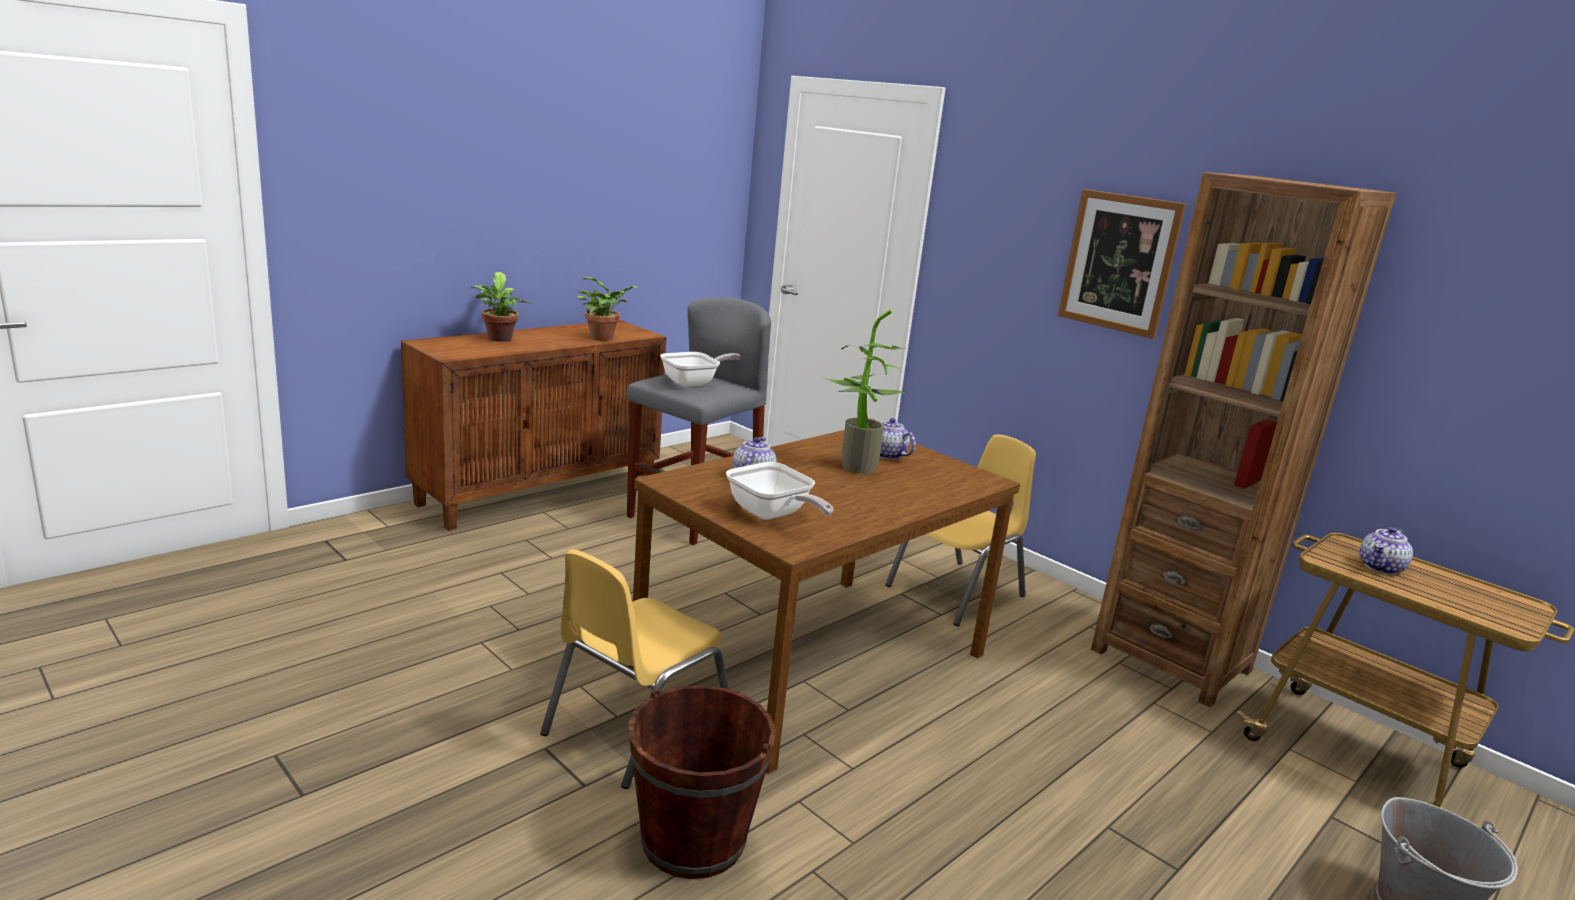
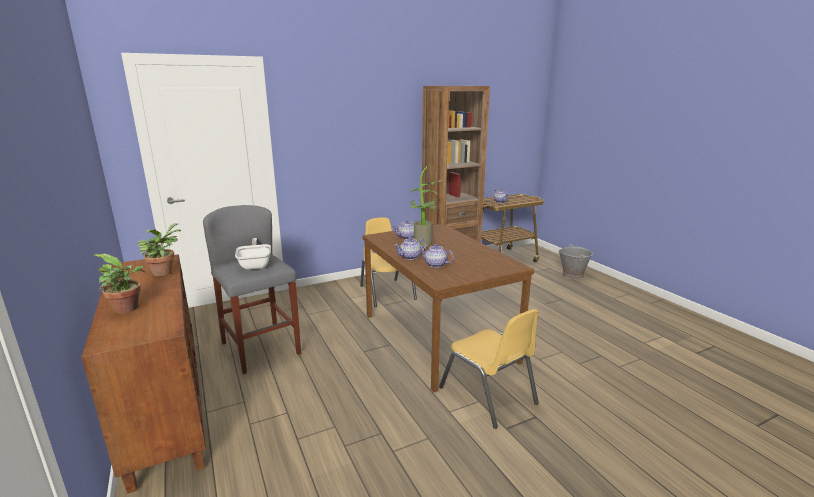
camera: 70 degrees left, 0 degrees up
(693, 840) = (568, 389): brown bucket -> none
(772, 515) = (482, 266): frying pan -> none
(778, 459) = (410, 257): none -> teapot
(1119, 262) = (379, 130): picture -> none

